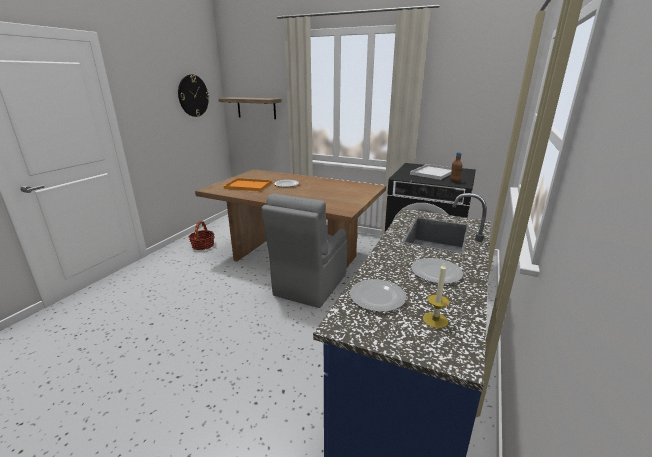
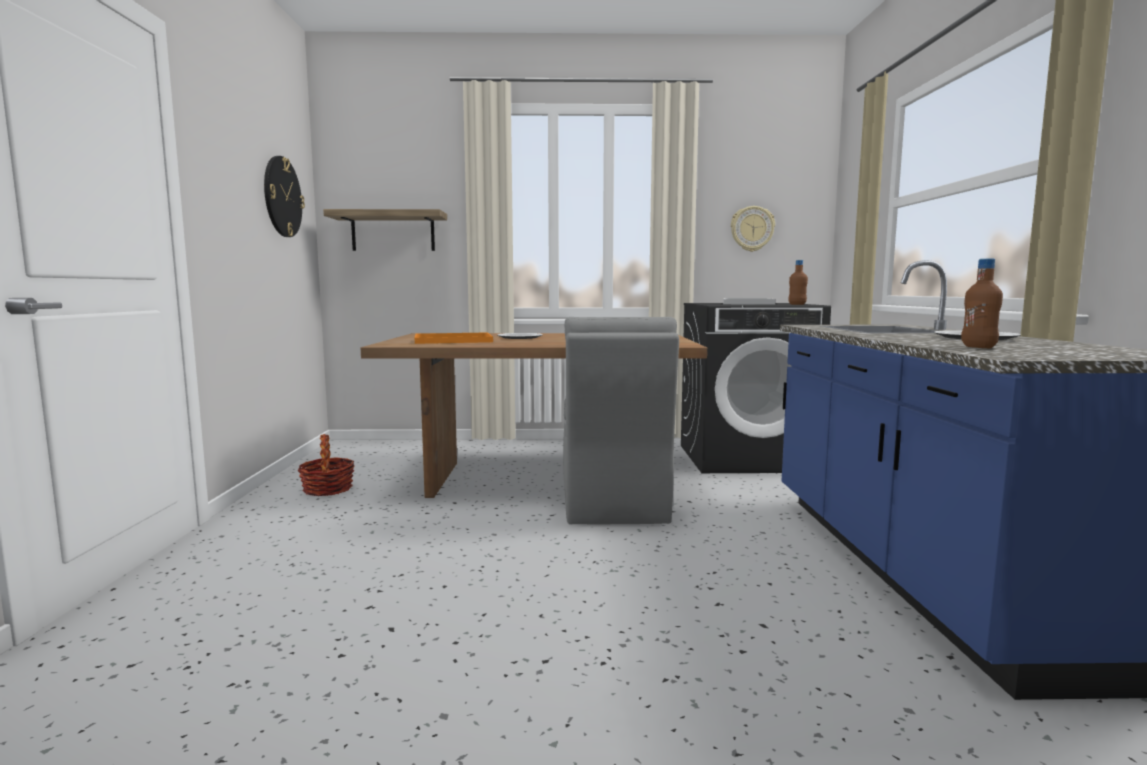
camera: 25 degrees left, 15 degrees down
(378, 297) = (978, 347): plate -> brown bottle
(435, 320) = (1083, 349): candle -> none
(463, 113) = (752, 229): none -> wall clock

